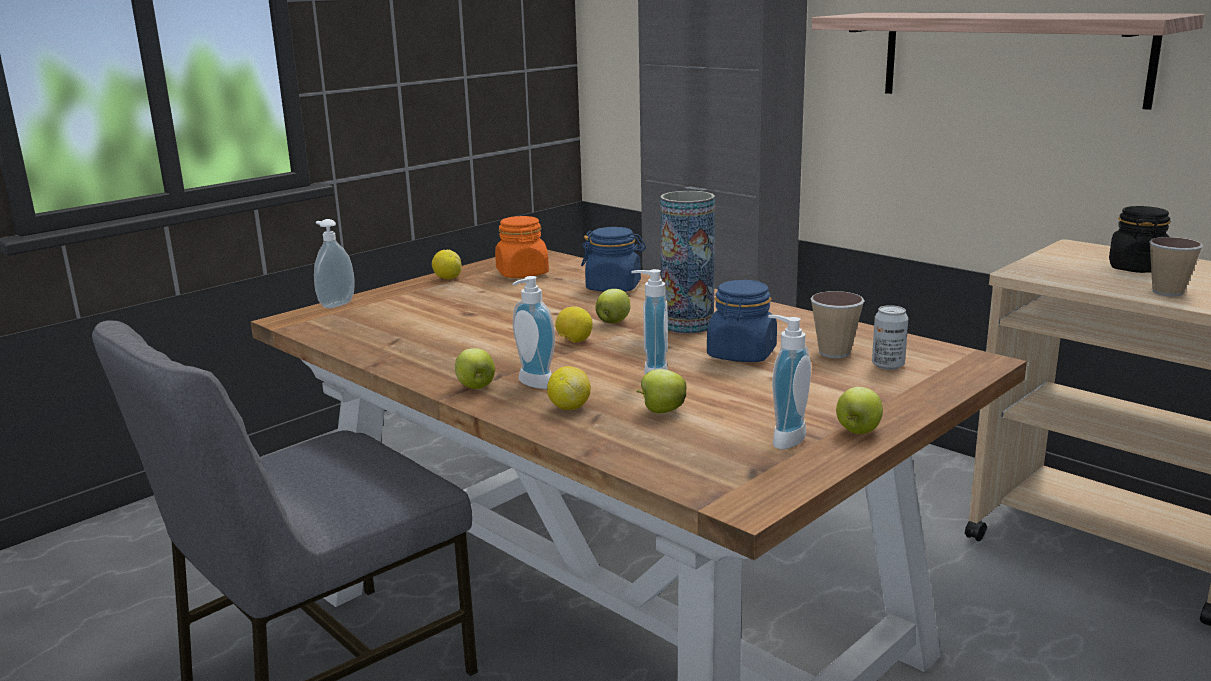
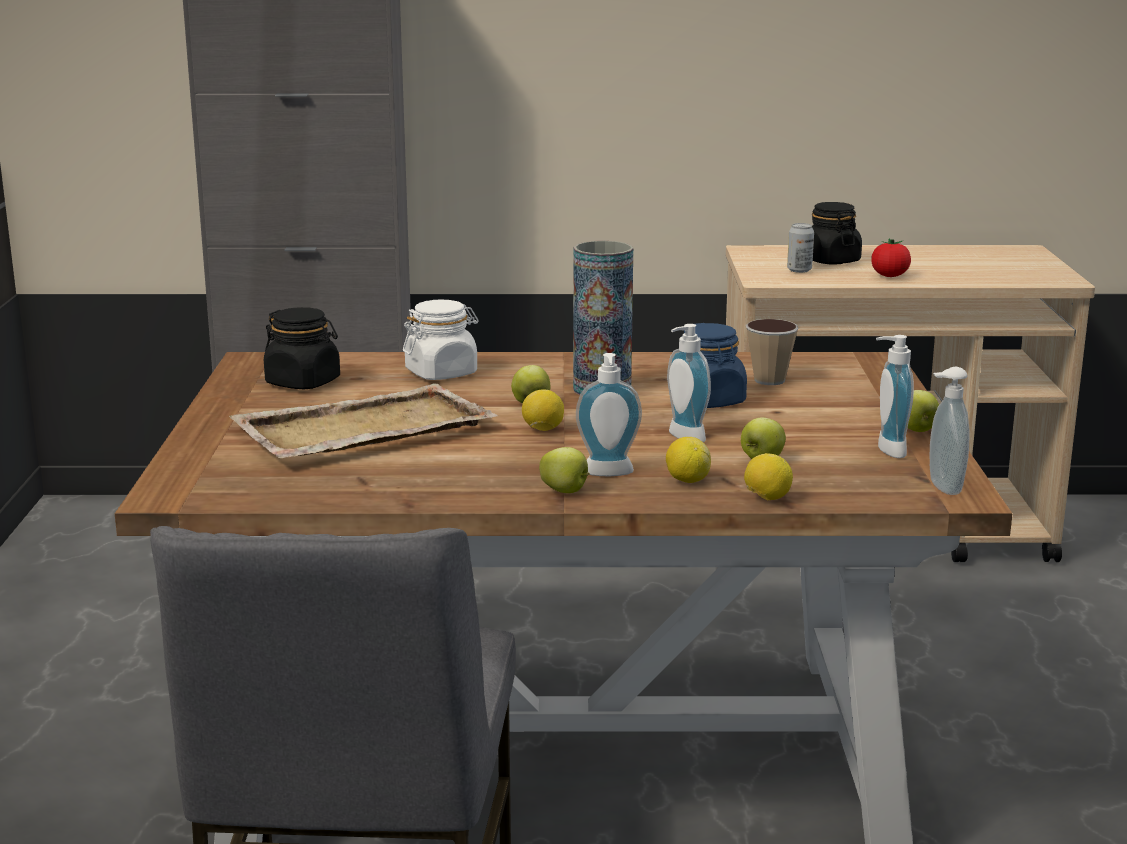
camera: 45 degrees left, 0 degrees up
(335, 304) = (173, 467): soap dispenser -> soap dispenser (942, 488)
(447, 278) = (228, 407): lemon -> lemon (766, 498)
(475, 310) = (361, 430): none -> beige tray
(522, 273) = (303, 382): orange jar -> black jar
(614, 287) = (441, 373): blue jar -> white jar
(888, 365) = (827, 379): can -> can (799, 270)
(1011, 57) = (649, 65): shelf -> none
(1167, 292) = (889, 276): cup -> tomato

